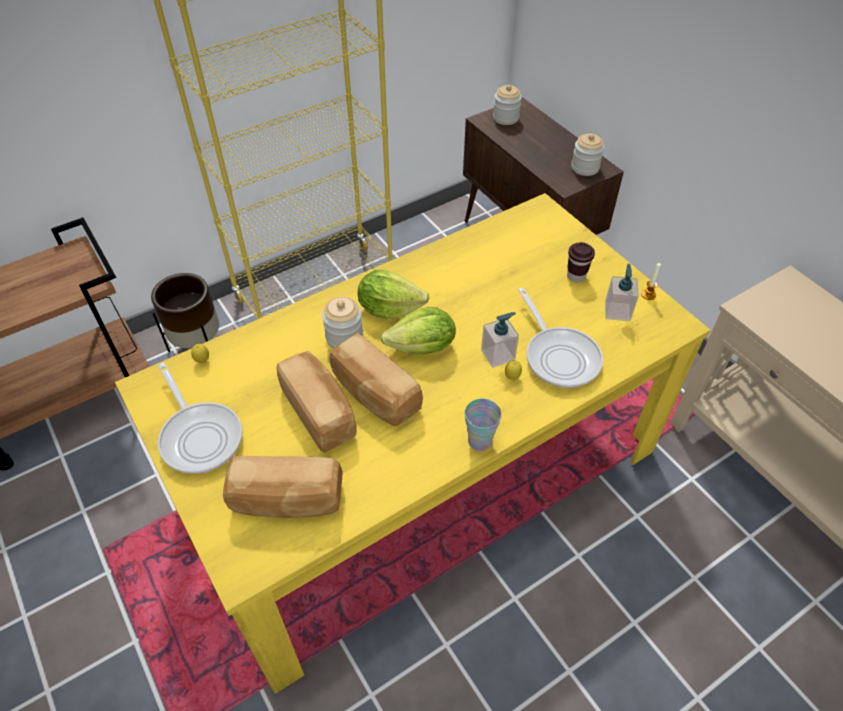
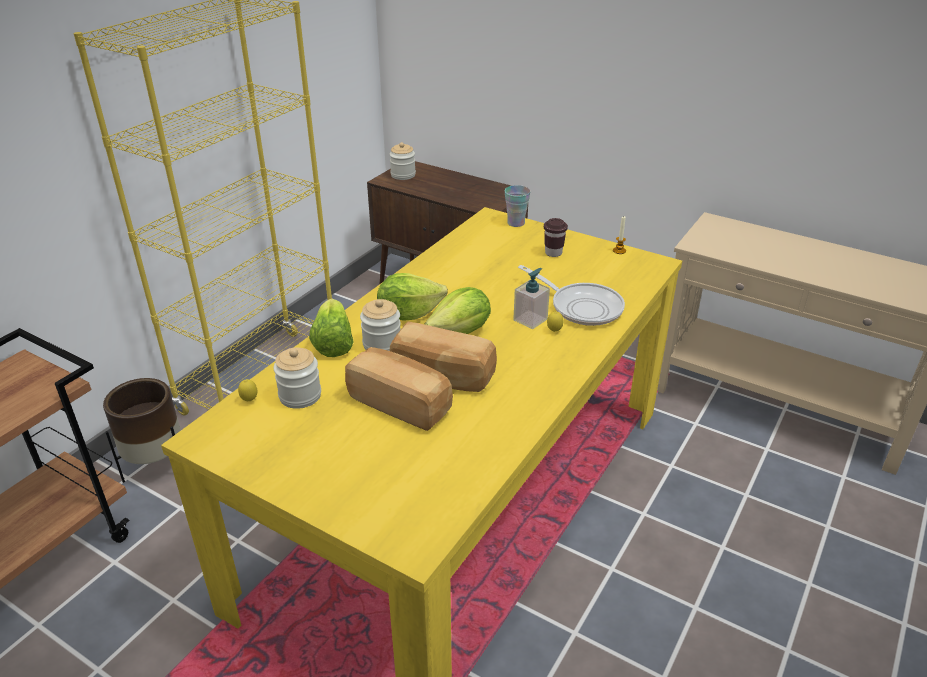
camera: 25 degrees left, 15 degrees down
(200, 436) = (291, 458): frying pan -> none
(287, 500) = (419, 477): bread -> none
(304, 321) = (333, 343): none -> lettuce
(480, 441) = (561, 381): cup -> cup (516, 223)
(585, 168) = (495, 194): jar -> jar (300, 396)
(617, 311) = (604, 267): soap dispenser -> none

